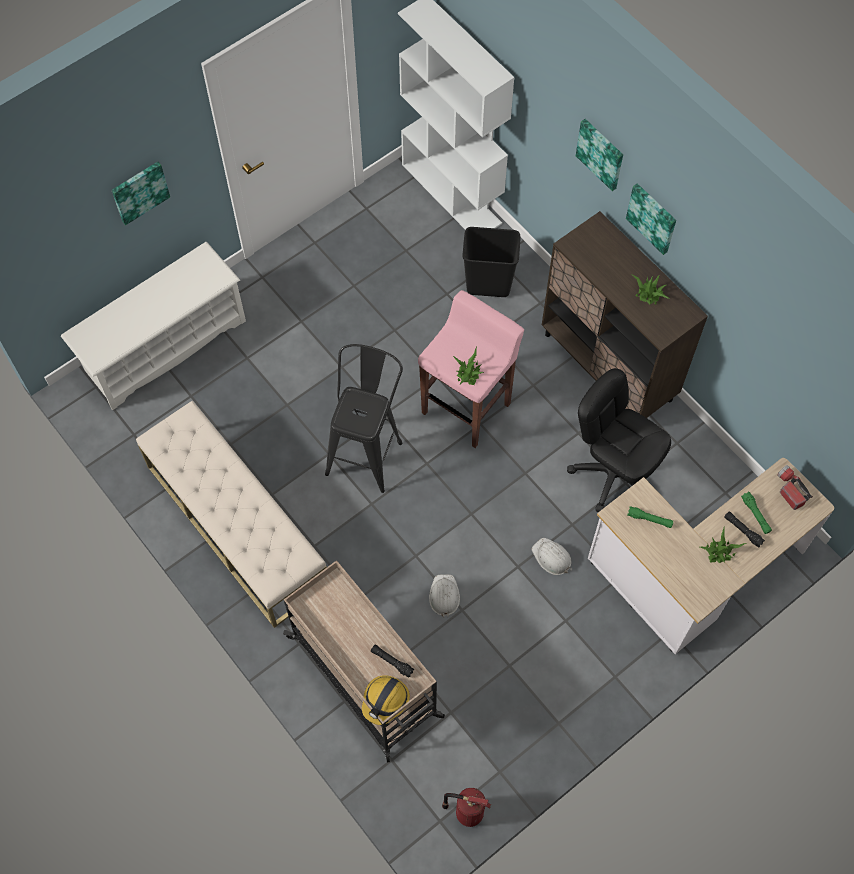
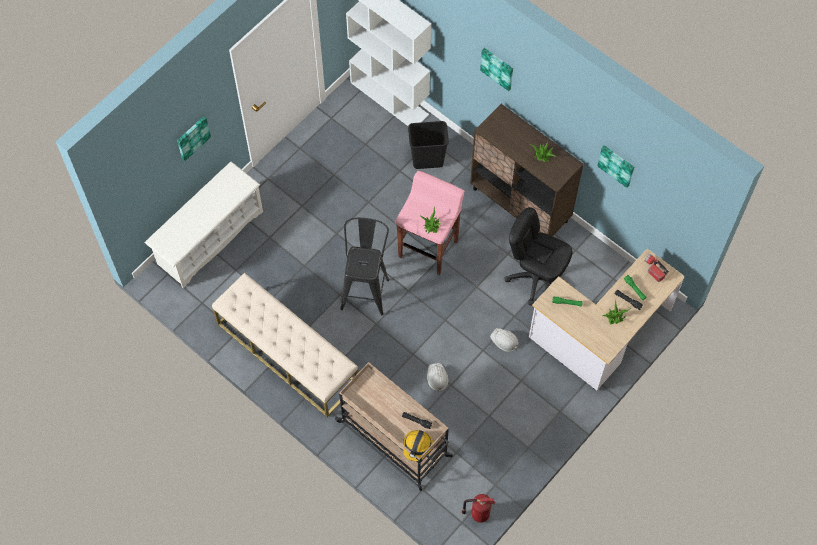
camera: 10 degrees left, 0 degrees up
(652, 217) = (538, 105): picture -> picture (617, 165)

